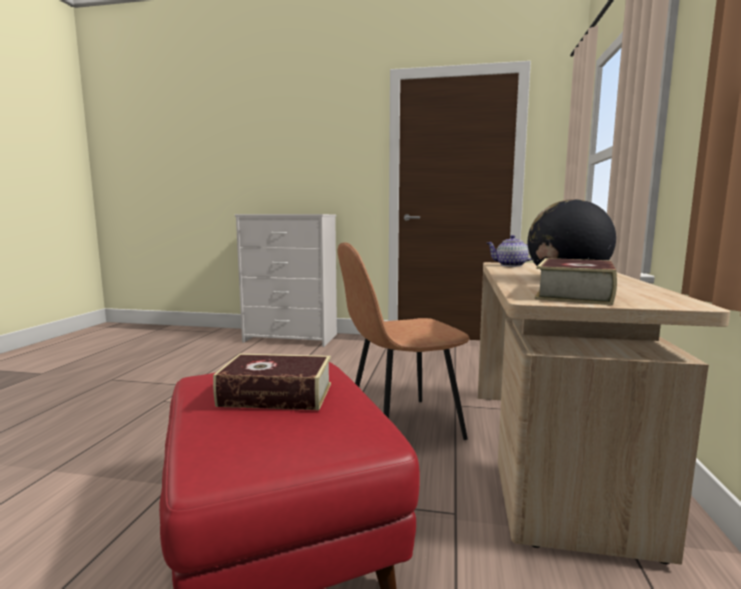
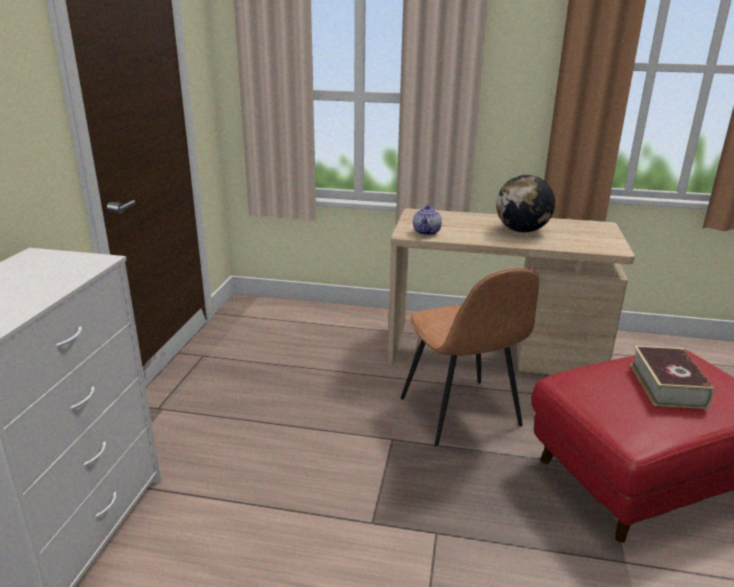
camera: 90 degrees left, 15 degrees up
(574, 293) = (586, 238): book -> none

